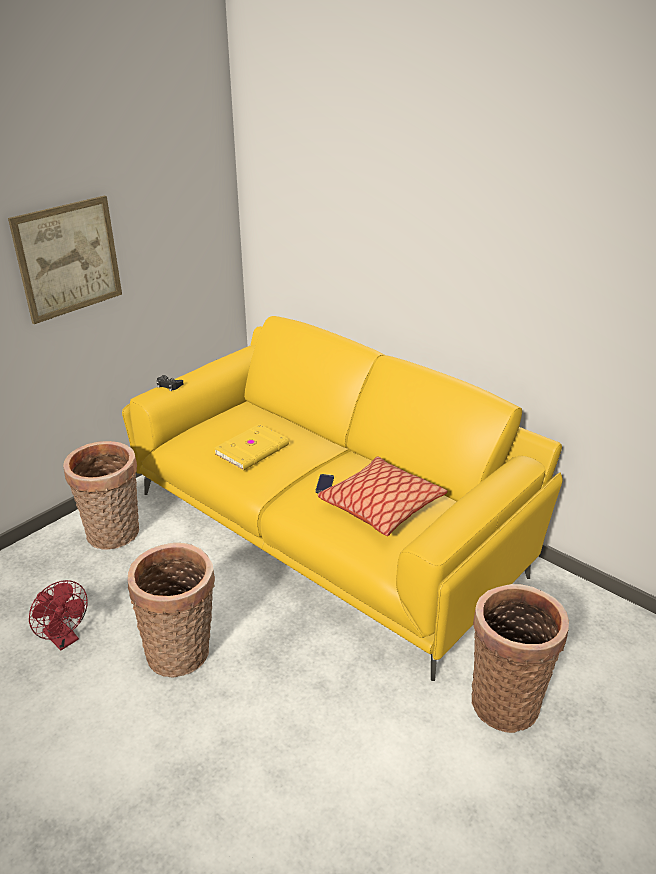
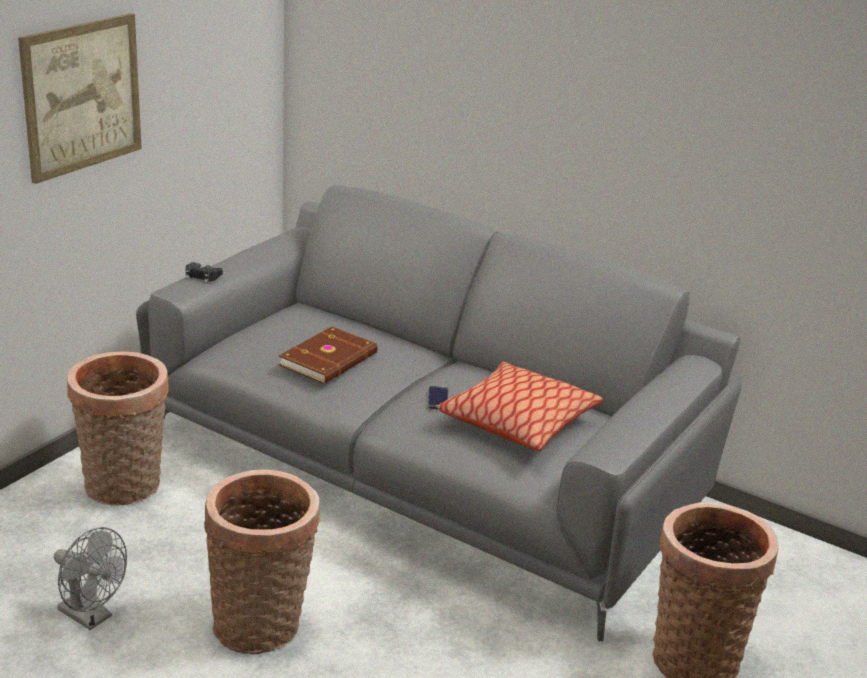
camera: 10 degrees left, 5 degrees down
(64, 639) = (91, 617): red fan -> grey fan
(253, 450) = (330, 360): yellow book -> brown book
(329, 529) = (426, 472): yellow sofa -> grey sofa

